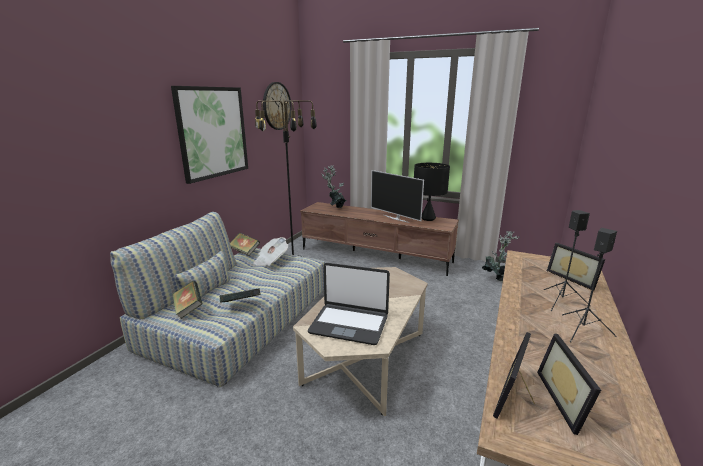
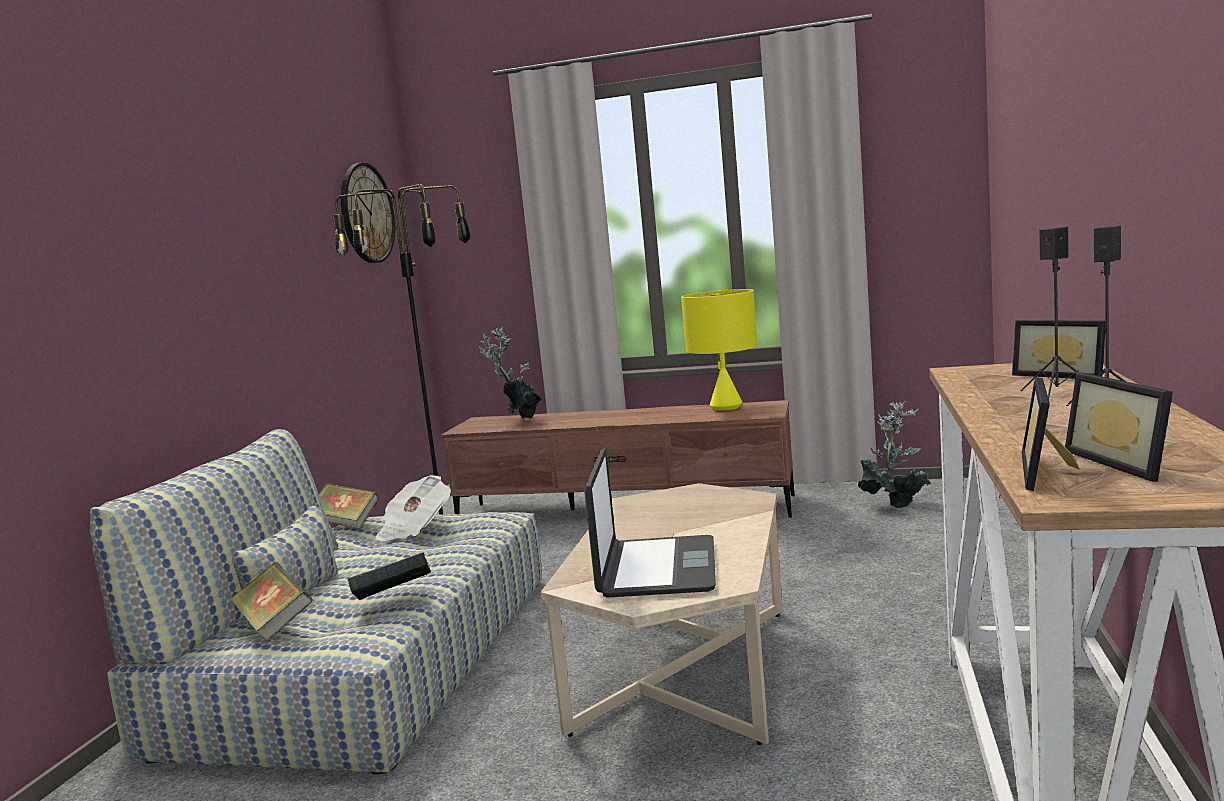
camera: 10 degrees left, 10 degrees down
(213, 132) = (255, 263): picture -> none
(349, 324) = (656, 569): laptop -> laptop turned 90 degrees counterclockwise
(396, 218) = (660, 416): television -> none
(428, 219) = (726, 407): black table lamp -> yellow table lamp

